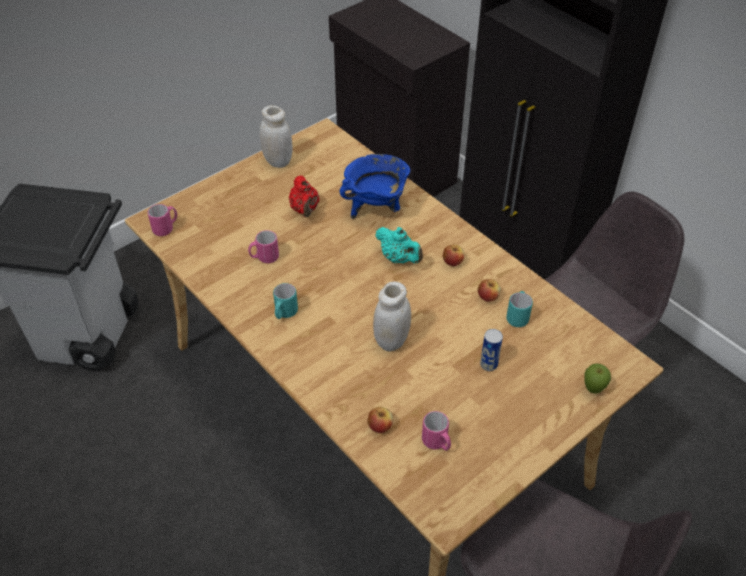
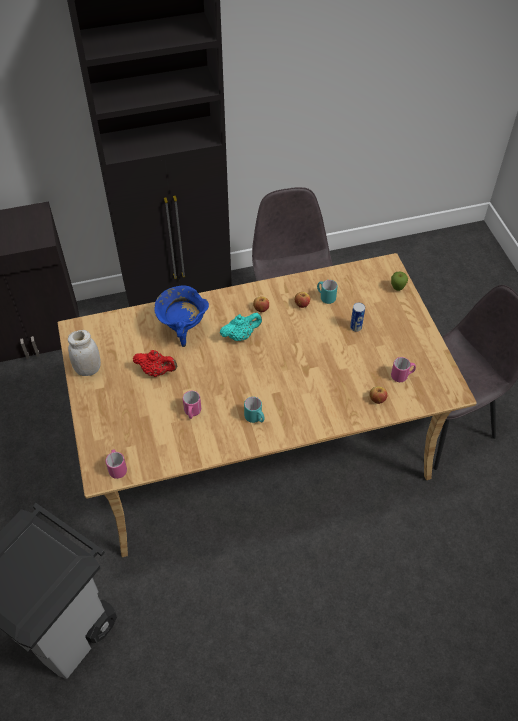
camera: 65 degrees left, 5 degrees up
(391, 340) = (312, 367): white jar -> none

